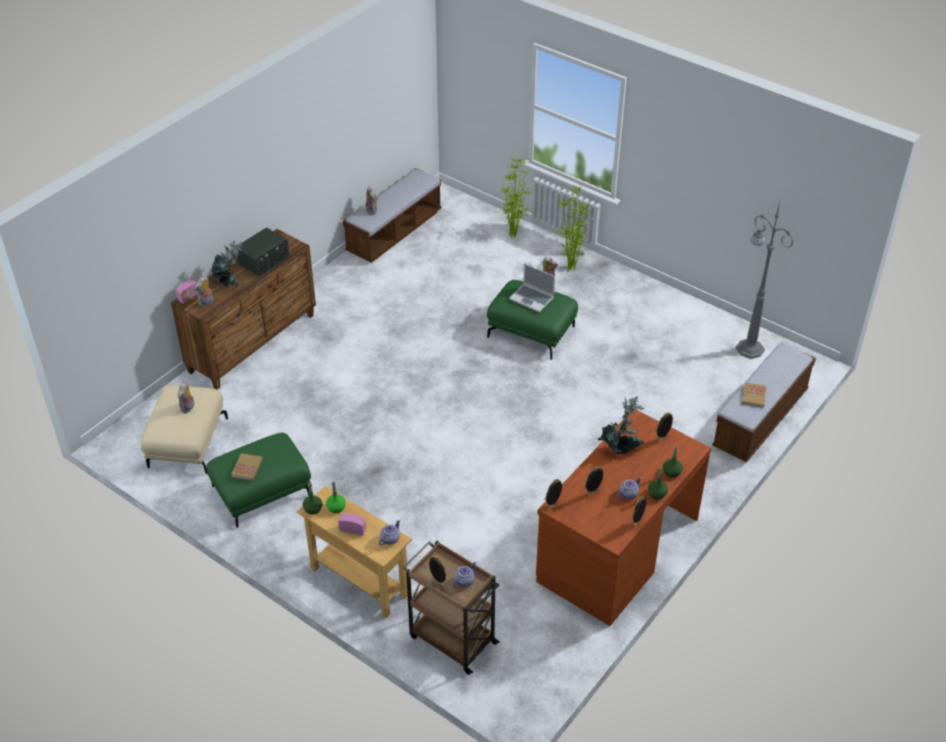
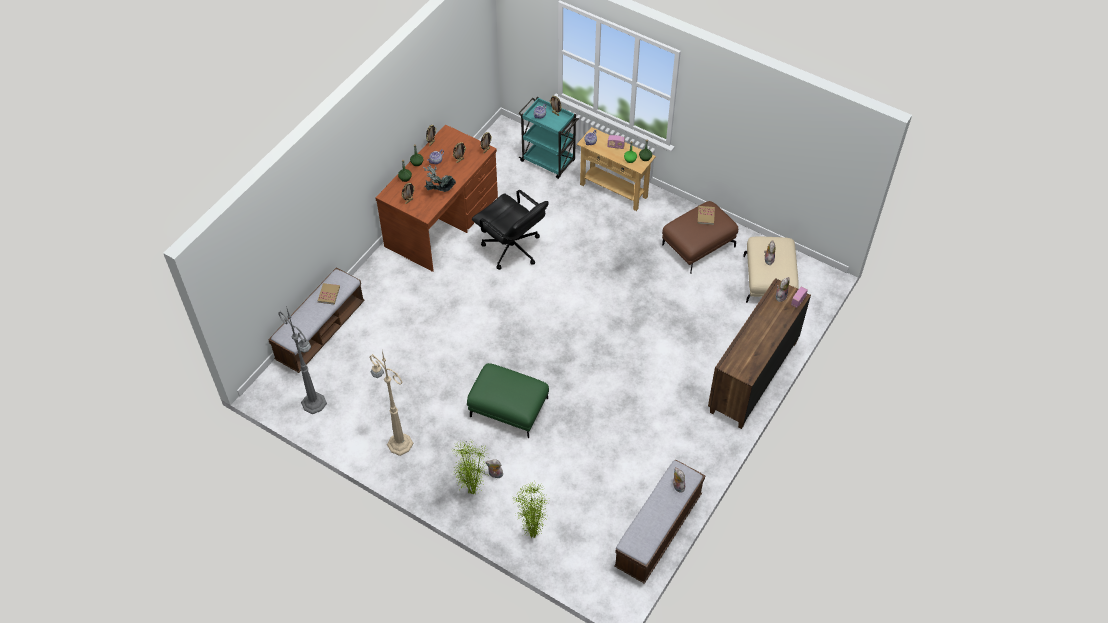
camera: 175 degrees right, 10 degrees up
(230, 283) = (769, 318): potted plant -> none
(262, 492) = (698, 245): green ottoman -> brown ottoman
(264, 261) = (748, 344): radio -> none
(451, 639) = (548, 161): brown cart -> turquoise cart
(518, 504) = (512, 249): none -> black office chair
(532, 299) = (508, 387): laptop -> none
(649, 309) = (399, 443): none -> beige floor lamp

